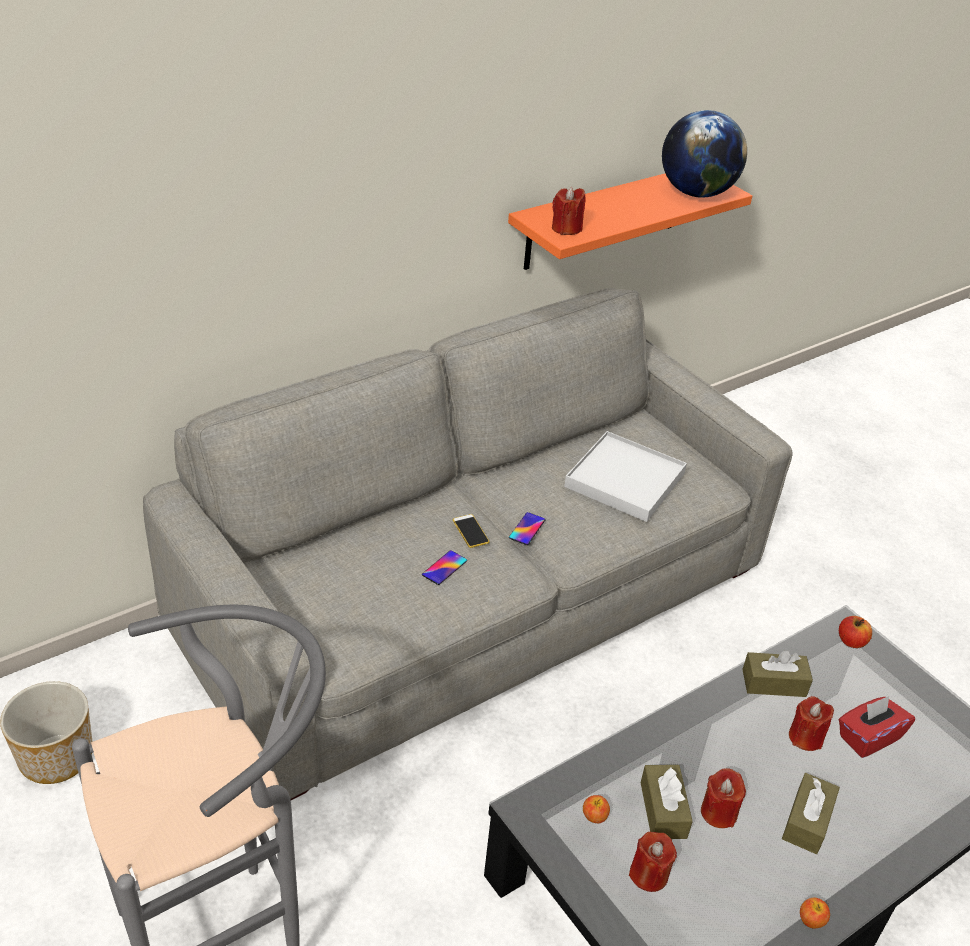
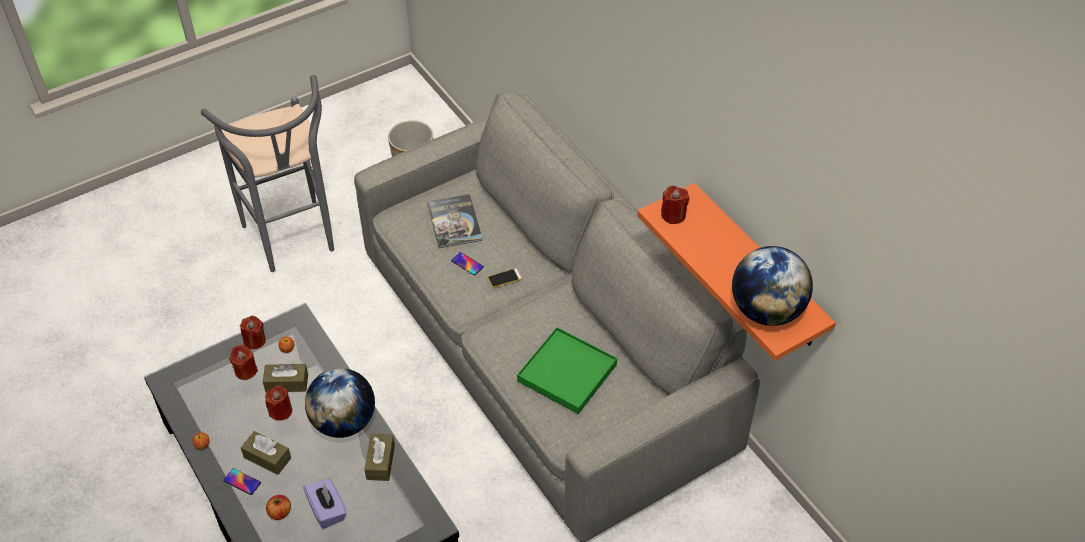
camera: 95 degrees right, 10 degrees up
(357, 582) = (454, 222): none -> book
(527, 529) = (510, 311): phone -> phone (242, 482)
(625, 480) = (567, 373): white tray -> green tray
(719, 729) = (344, 422): none -> globe
(805, 737) = (331, 471): red candle -> red candle (255, 340)
(851, 641) = (418, 523): apple -> apple (280, 512)
(868, 737) = (327, 510): red tissue box -> purple tissue box

